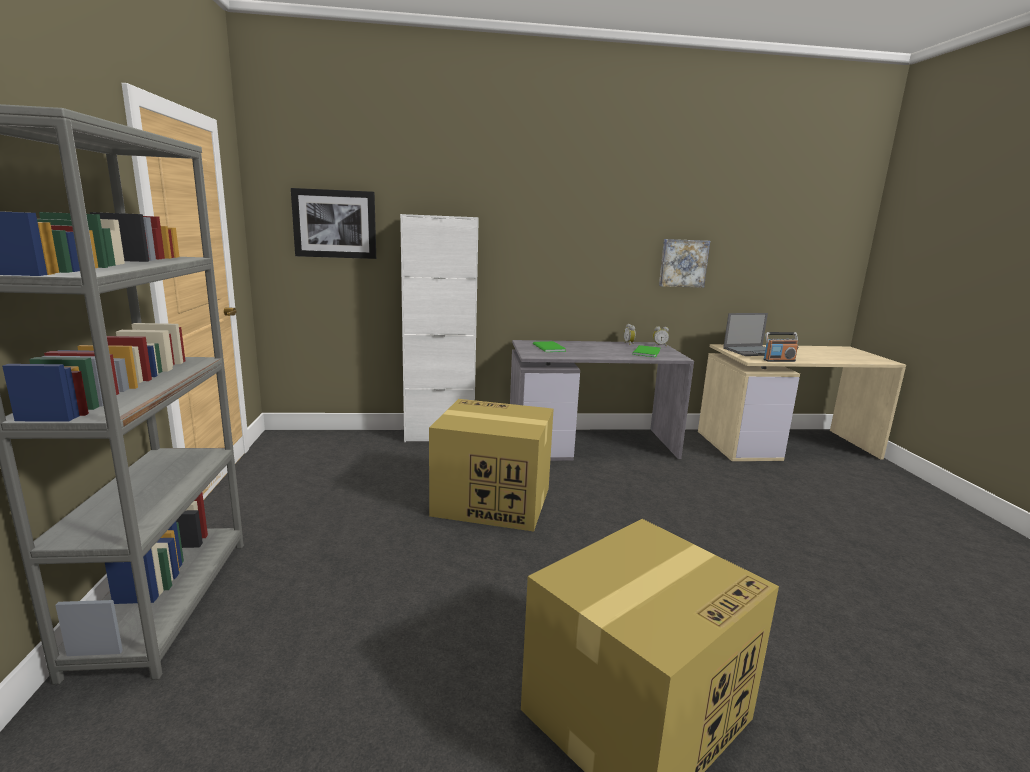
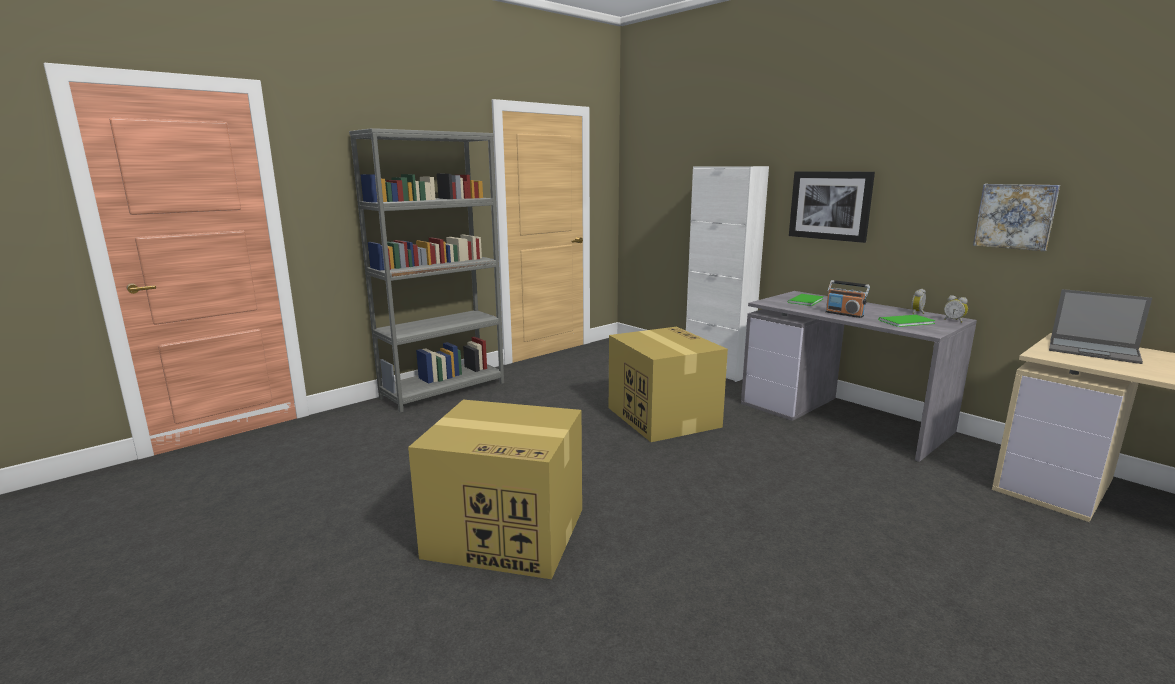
camera: 55 degrees right, 0 degrees up
(335, 224) = (667, 177): picture -> picture (830, 205)
(778, 360) = (1092, 364): radio -> radio (844, 314)

